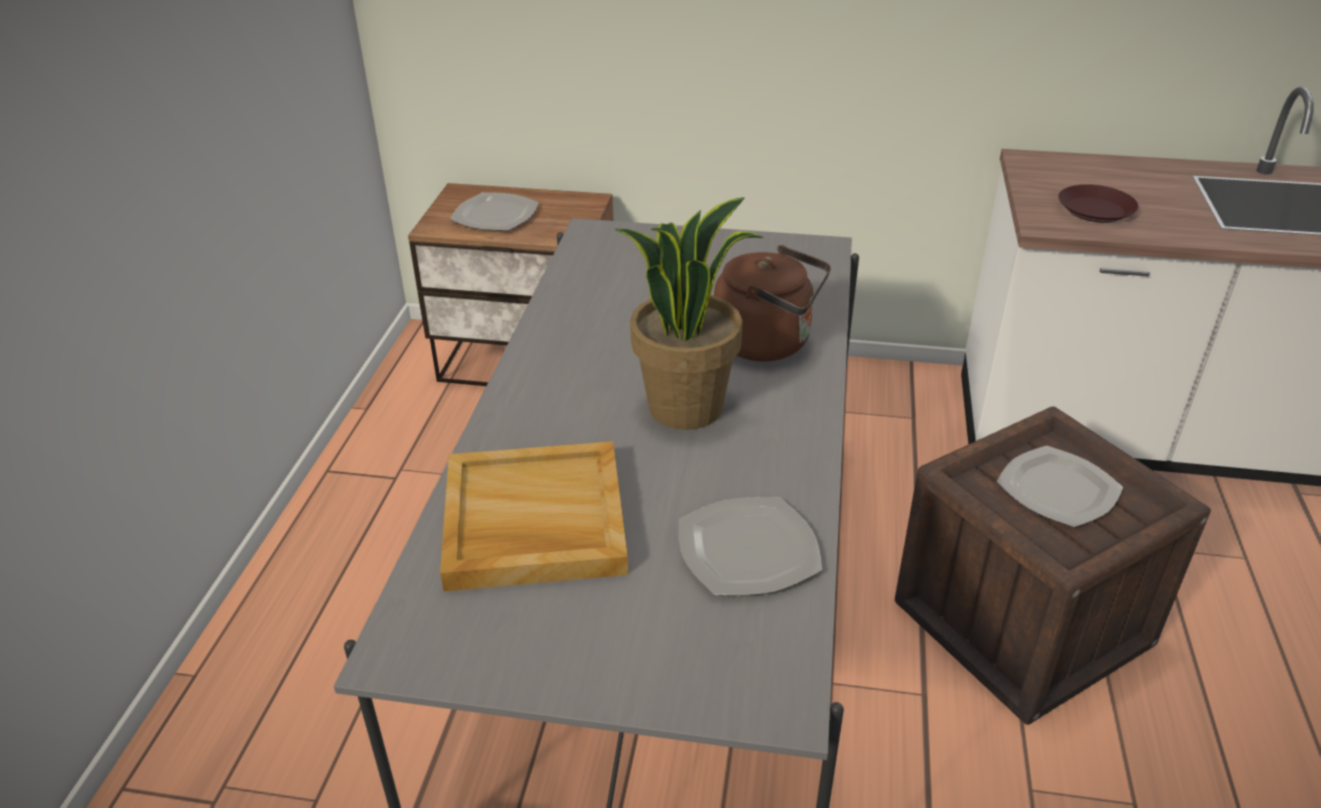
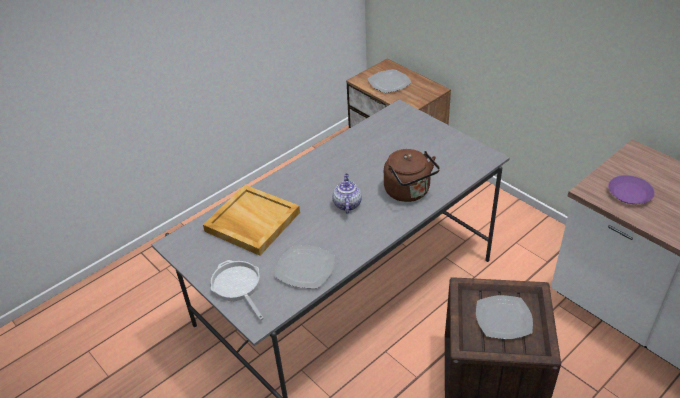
camera: 40 degrees right, 5 degrees up
(653, 659) = (237, 286): none -> frying pan
(685, 406) = (347, 204): potted plant -> teapot
(1094, 210) = (629, 193): brown plate -> purple plate

